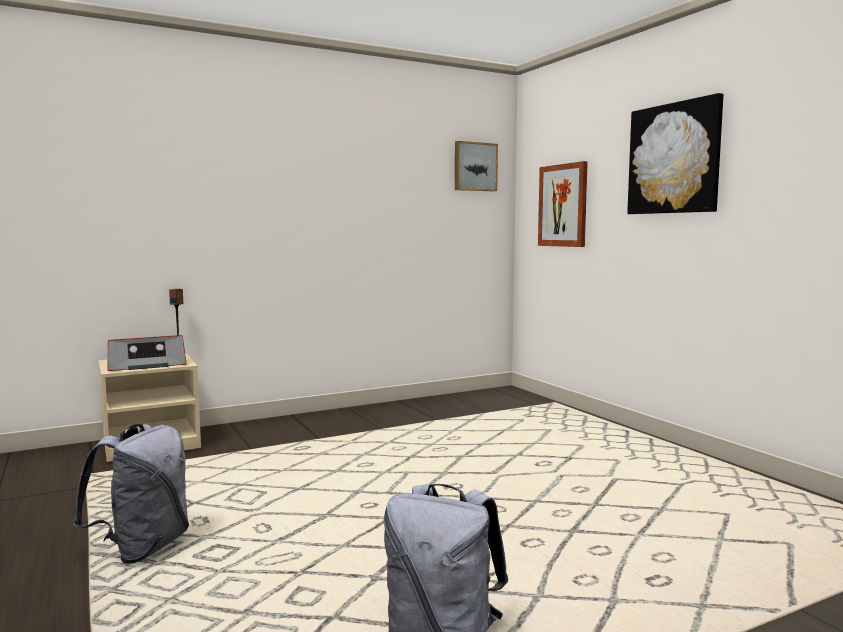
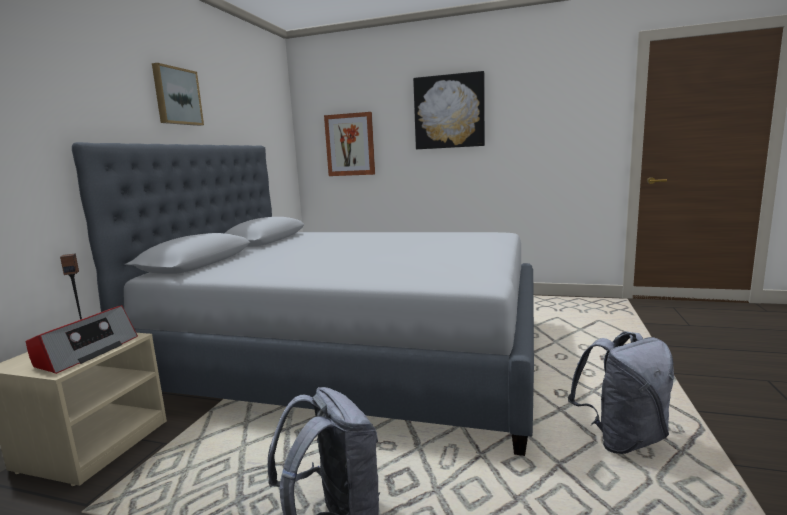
camera: 45 degrees left, 5 degrees up
(400, 459) = (355, 356): none -> grey bed
(474, 167) = (272, 113): picture -> picture (176, 96)

